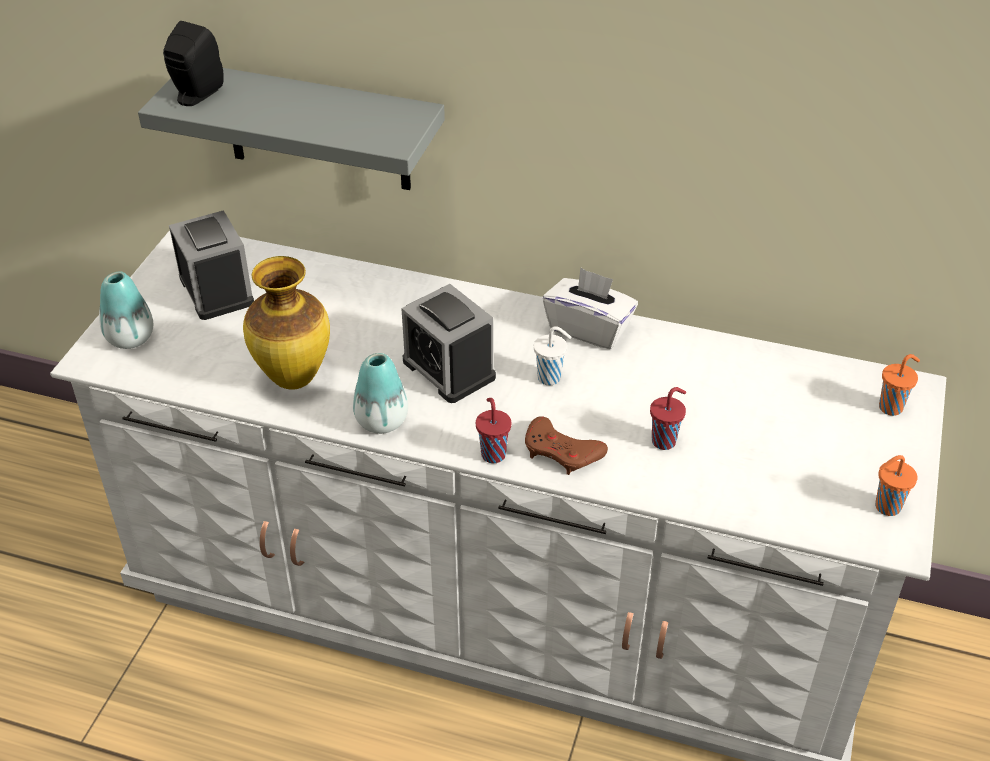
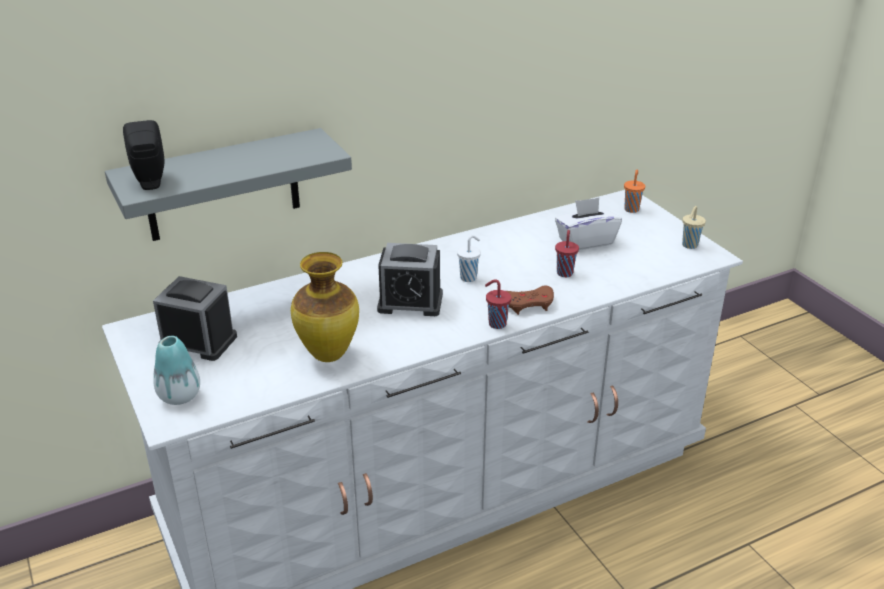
camera: 45 degrees left, 10 degrees down
(382, 421) = (414, 344): vase -> none
(589, 328) = (452, 247): white tissue box -> white tissue box (585, 241)
(886, 507) = (689, 245): orange cup -> beige cup

